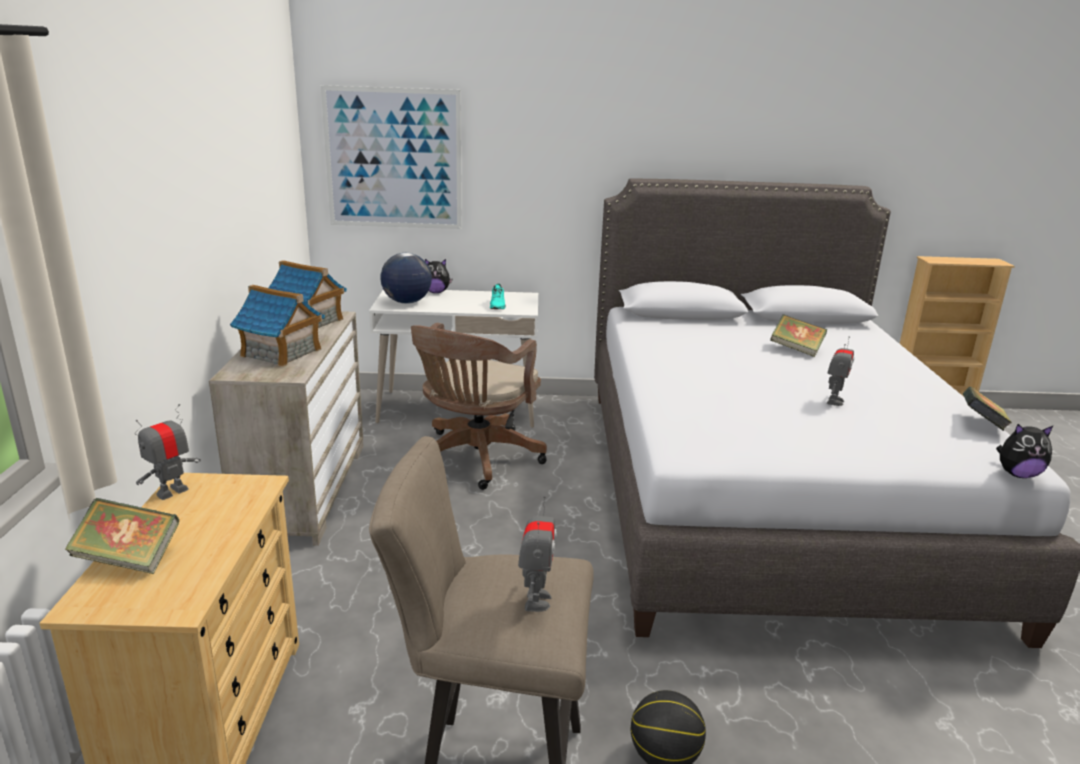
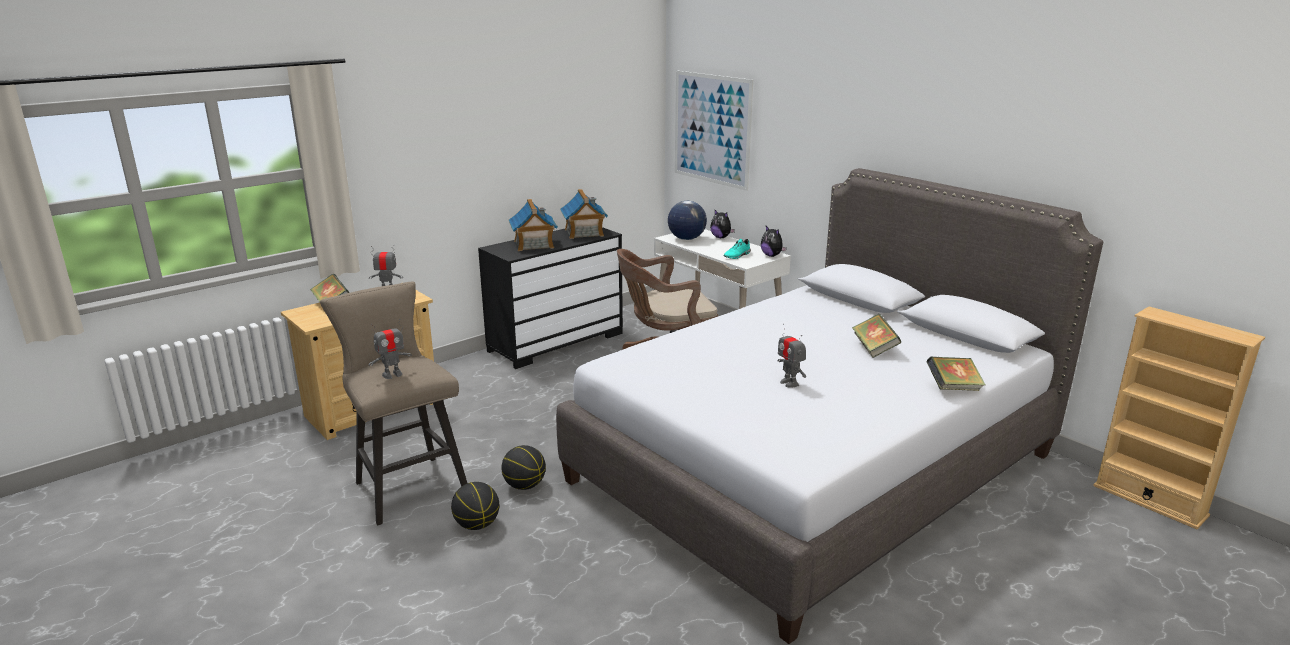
camera: 50 degrees right, 0 degrees up
(303, 489) = (556, 342): beige dresser -> black dresser
(612, 672) = (524, 486): none -> basketball
(834, 401) = (789, 383): toy robot -> toy robot turned 75 degrees clockwise
(981, 425) = (857, 441): book -> book (953, 388)
(1017, 474) = (781, 469): plush toy -> plush toy (772, 255)

